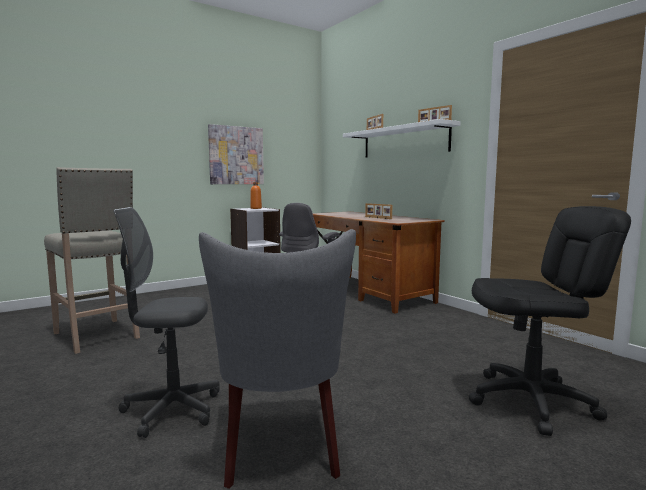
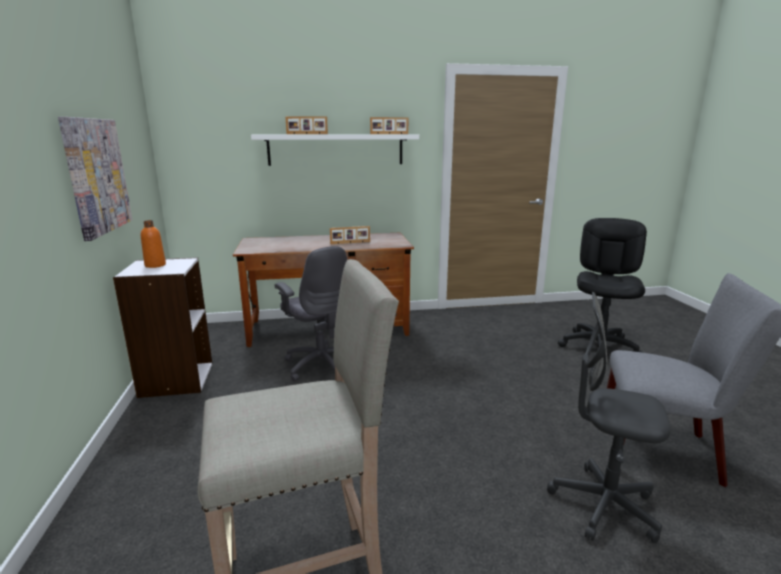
camera: 65 degrees left, 10 degrees up
(172, 410) = (603, 505): grey office chair -> grey office chair turned 90 degrees clockwise

